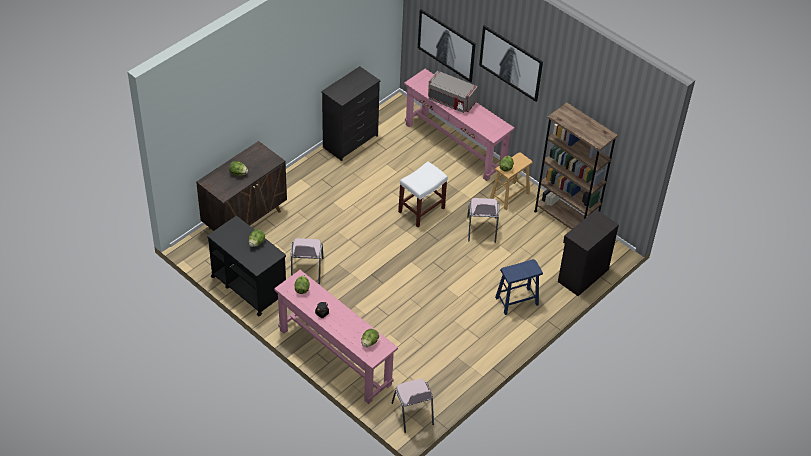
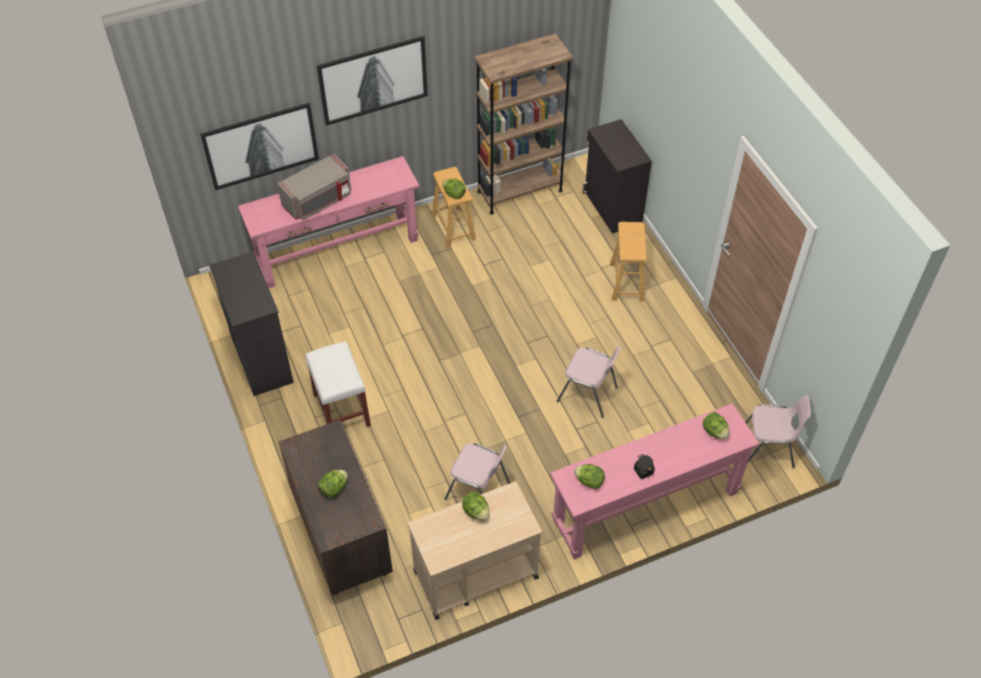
camera: 65 degrees left, 5 degrees up
(248, 286) = (474, 574): black cart -> beige cart
(422, 209) = (431, 323): white stool -> white stool (341, 409)
(481, 230) = (496, 275): pink chair -> pink chair (588, 394)
(517, 301) = (627, 282): blue stool -> brown stool

